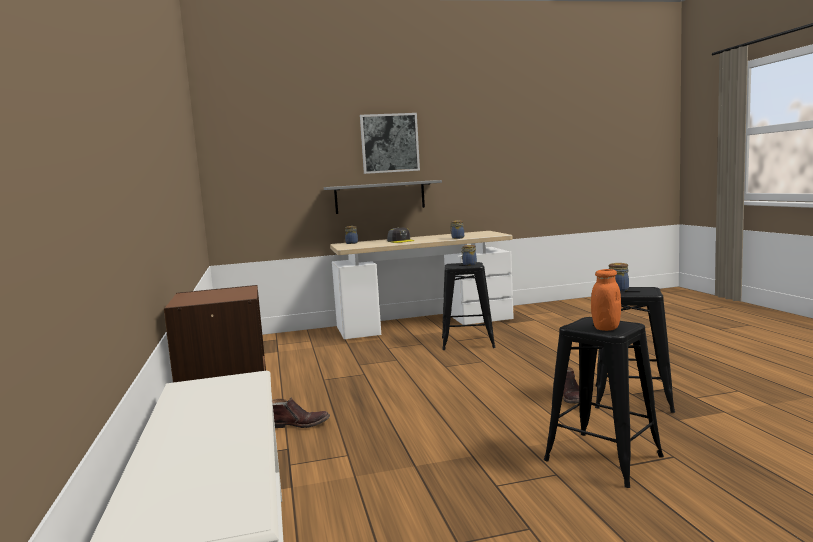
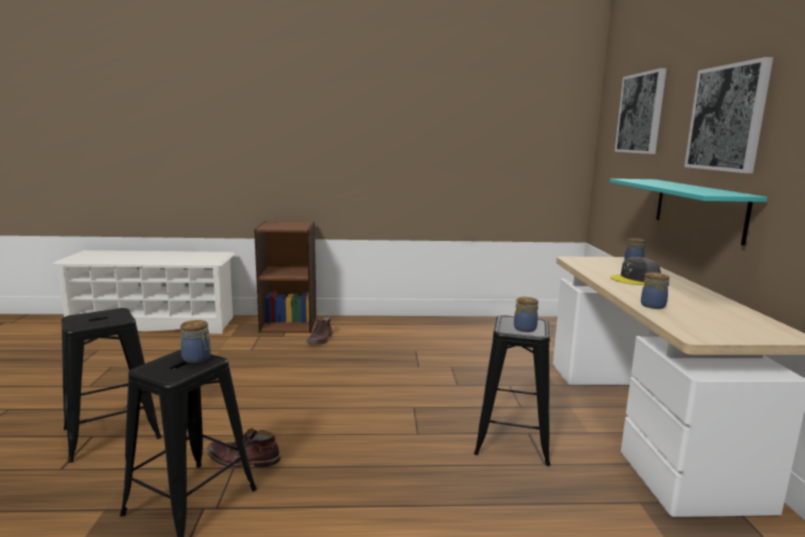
camera: 100 degrees right, 5 degrees up
(285, 141) = (641, 113): none -> picture
(380, 197) = (698, 209): grey shelf -> turquoise shelf
(606, 328) = (88, 317): orange jar -> none

